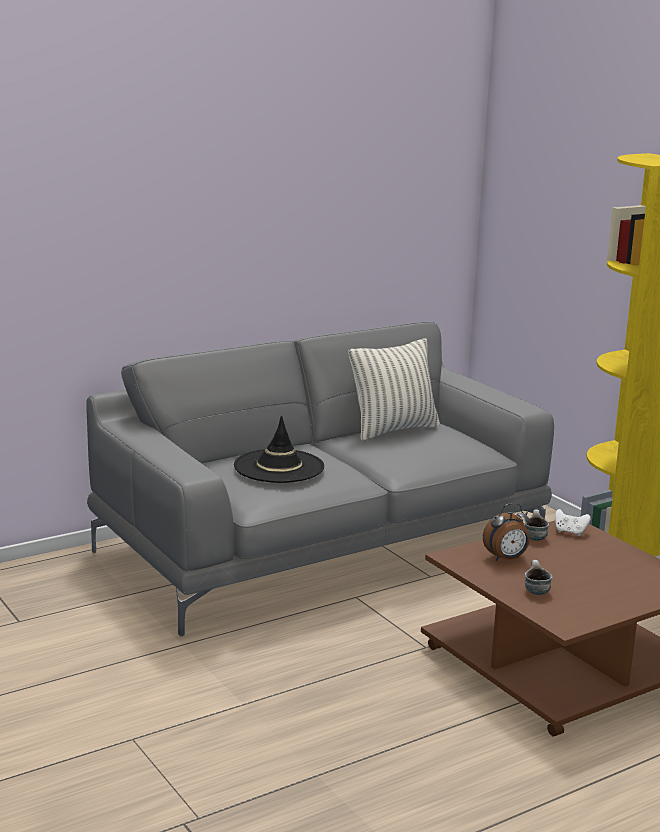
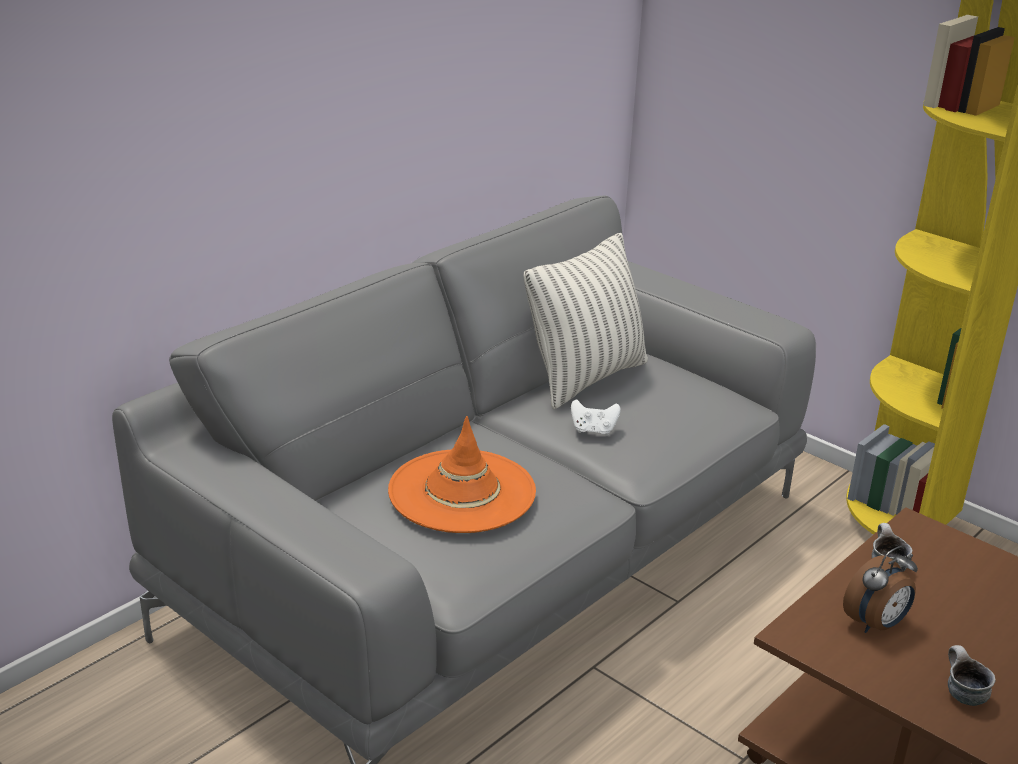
camera: 15 degrees left, 10 degrees up
(279, 467) = (462, 491): black hat -> orange hat
(570, 532) = (925, 545): white game controller -> white game controller (593, 430)

